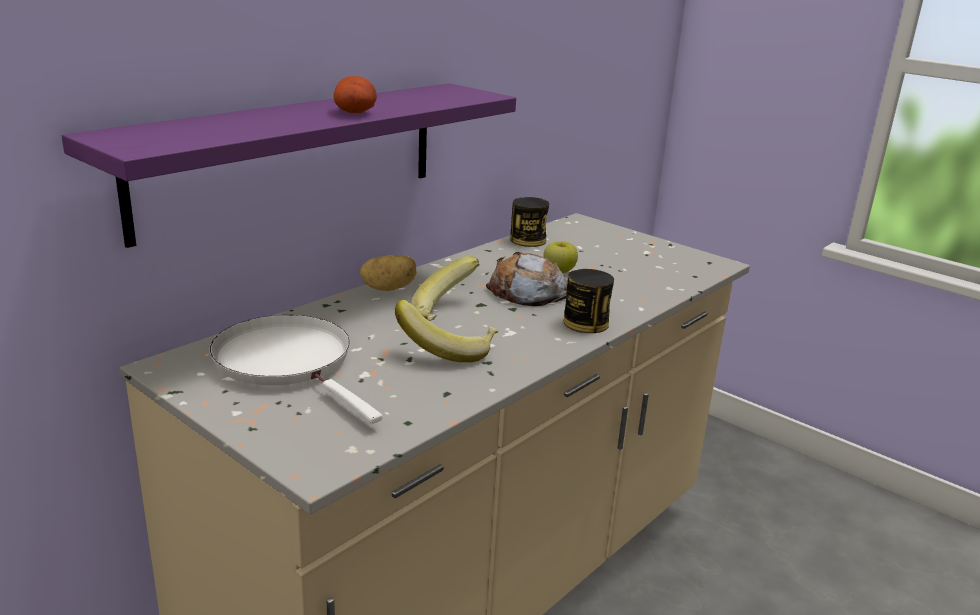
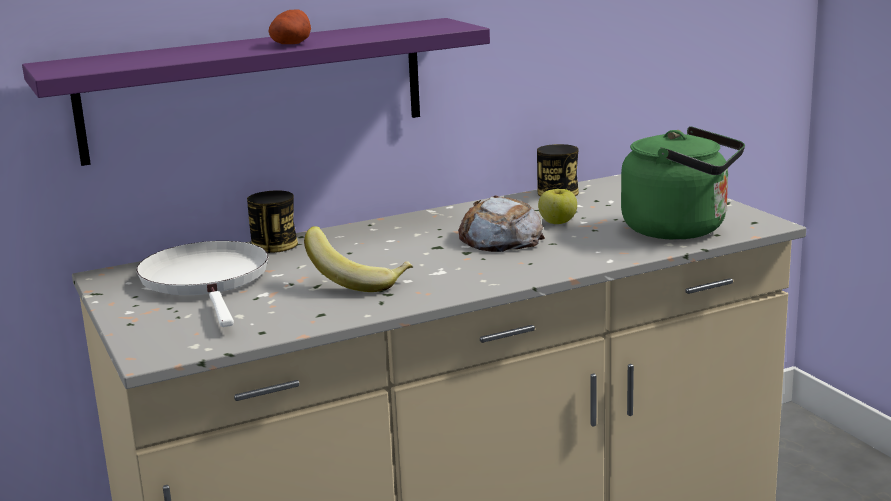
camera: 25 degrees right, 5 degrees down
(389, 288) = (360, 228): potato -> none
(446, 313) = (393, 252): banana -> none
(586, 323) = (529, 269): can -> can (274, 245)
(663, 272) = (681, 229): none -> green kettle

